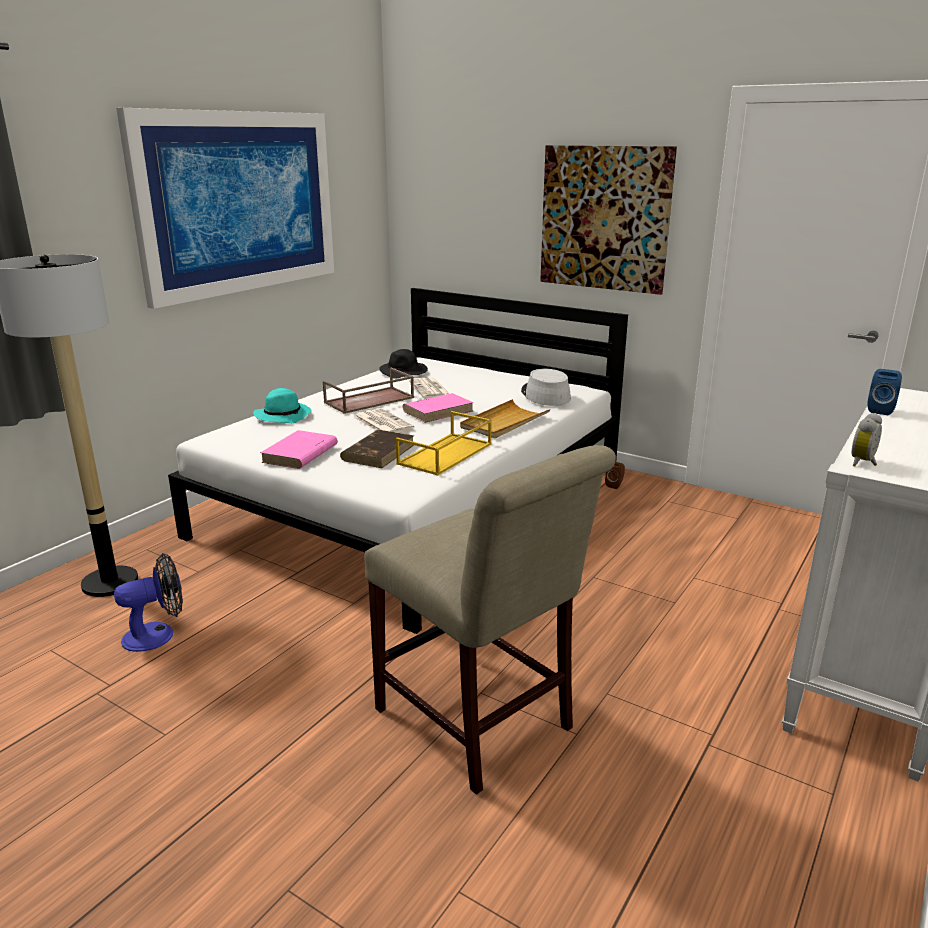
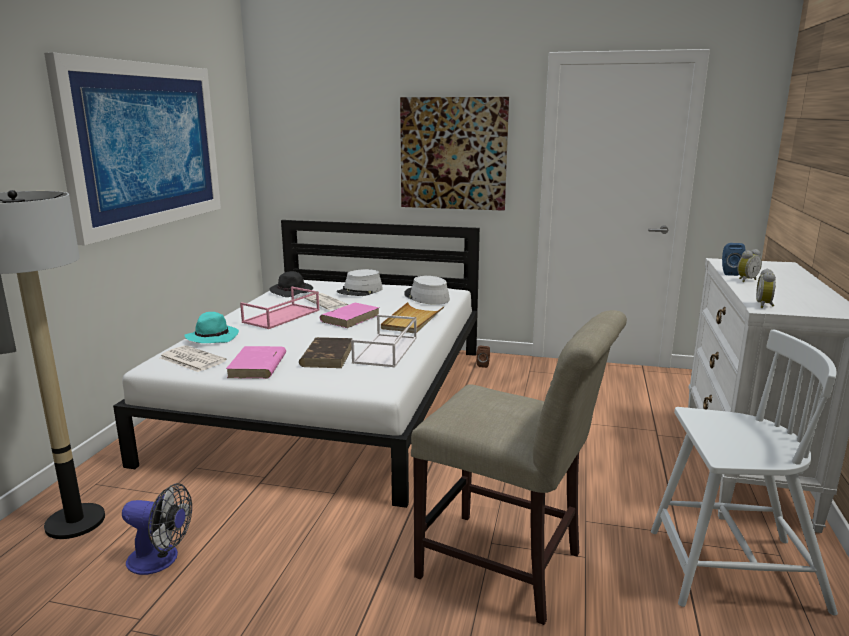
camera: 20 degrees left, 5 degrees down
(158, 634) = (161, 560): fan -> fan turned 60 degrees clockwise
(369, 400) = (281, 316): brown tray -> pink tray
(382, 423) = (309, 333): newspaper -> newspaper (191, 359)
(445, 454) = (386, 350): yellow tray -> white tray
(478, 379) = (360, 291): none -> grey hat
(750, 795) = (731, 570): none -> white chair
(890, 423) = (745, 280): none -> alarm clock

